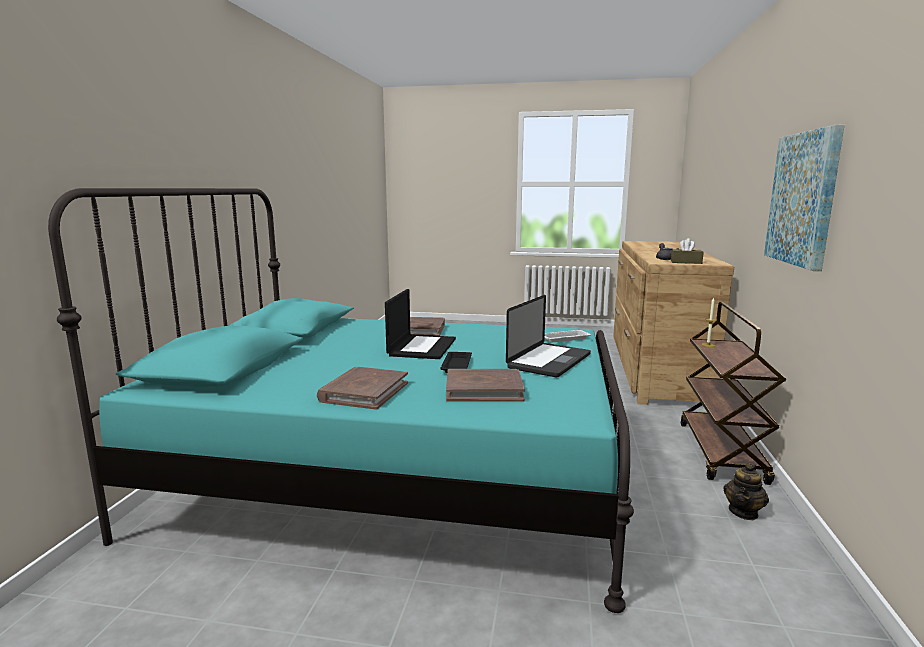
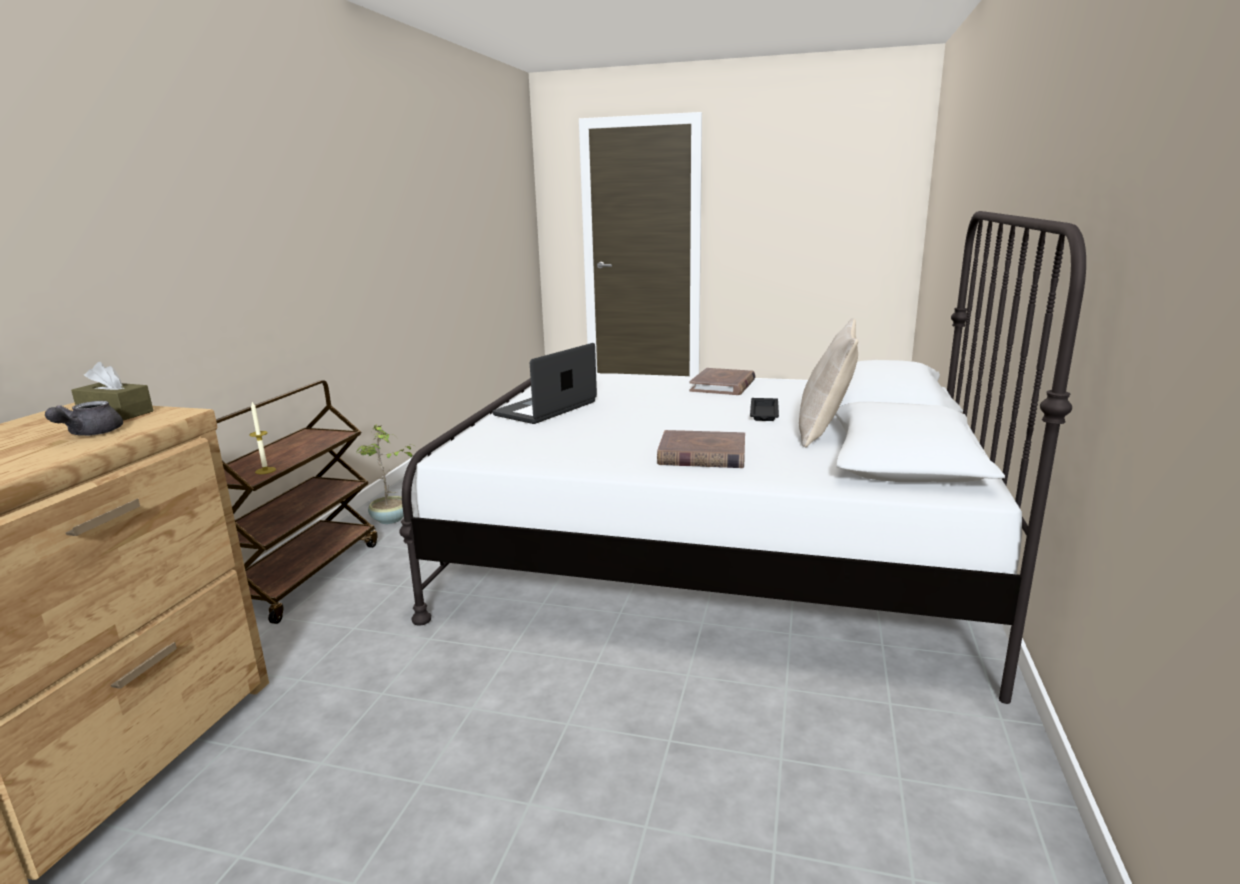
camera: 175 degrees left, 5 degrees up
(320, 343) = (824, 431): none -> beige pillow
(397, 474) = (714, 557): turquoise bed -> white bed
(422, 347) = (686, 425): laptop -> none
(457, 365) = (644, 405): black tray -> black tray (764, 413)
(484, 389) = (624, 387): brown book -> none
(565, 339) = (491, 437): white tray -> none
(743, 512) = (390, 520): teapot -> potted plant
(803, 198) = (222, 245): picture -> none

